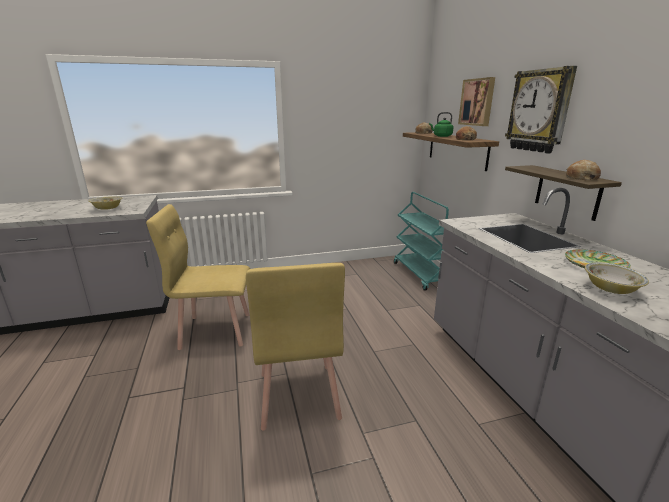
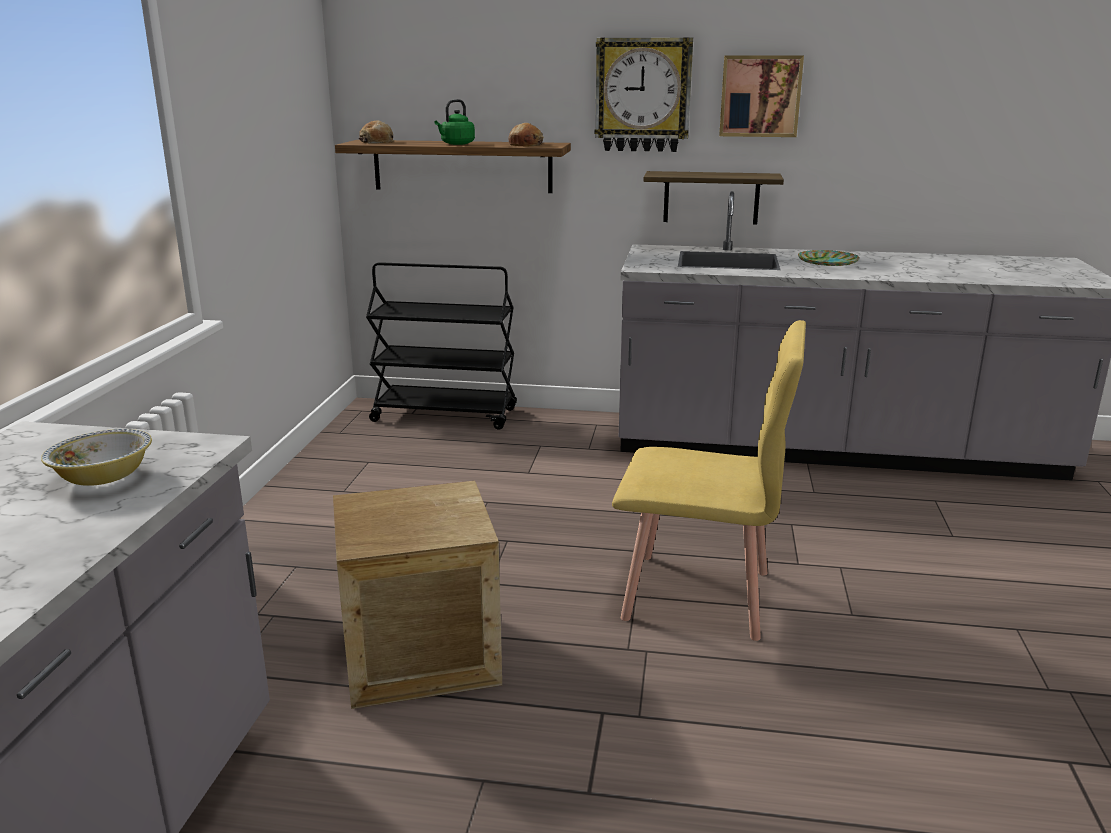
camera: 65 degrees left, 0 degrees up
(215, 330) = (420, 656): yellow chair -> crate
(421, 274) = (446, 415): turquoise cart -> black cart
(477, 102) = (502, 81): picture -> picture (760, 96)
(581, 178) = (749, 175): bread -> none
(610, 289) = (885, 272): bowl -> none

